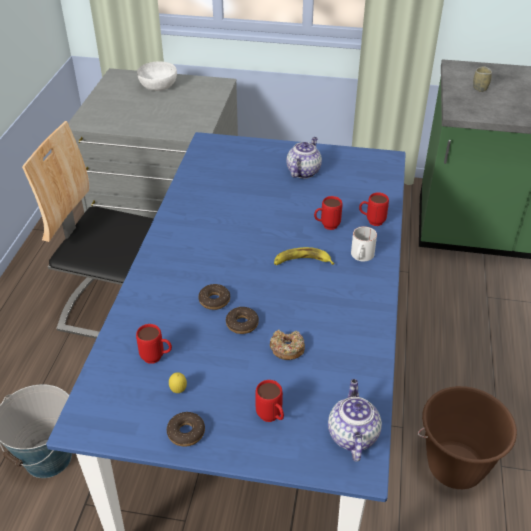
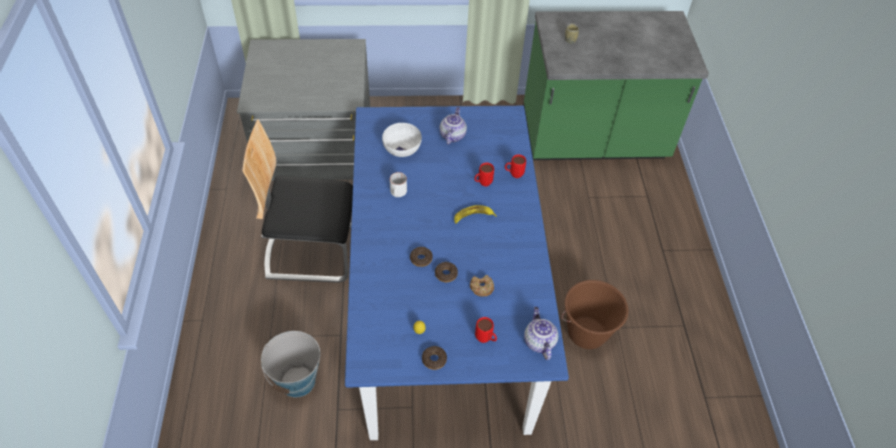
camera: 15 degrees left, 10 degrees up
(157, 358) = (396, 310): red mug -> none
(159, 86) = (302, 55): white bowl -> white bowl (402, 149)
(362, 257) = (514, 206): white mug -> white mug (398, 193)

